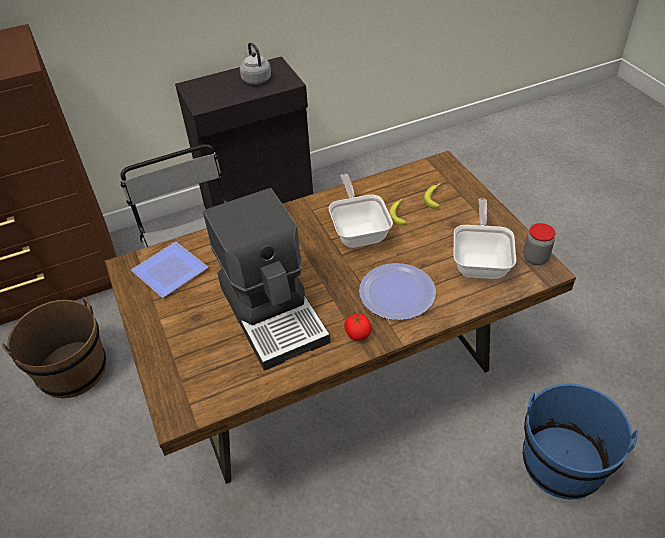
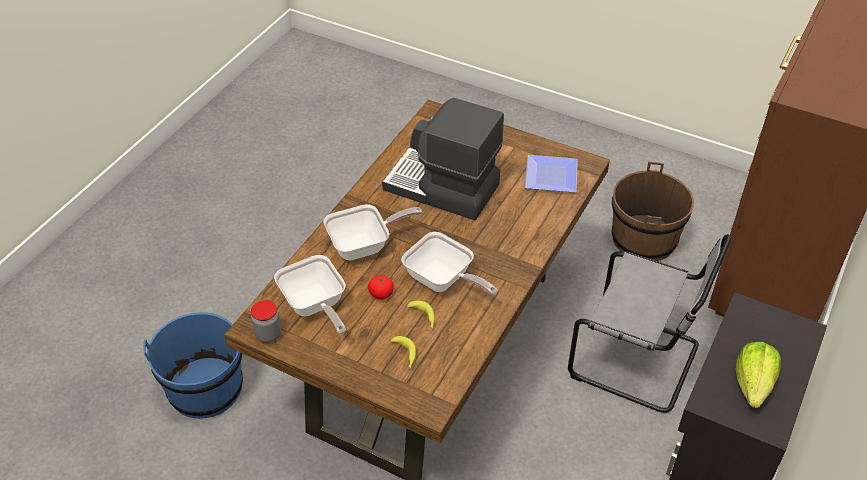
camera: 140 degrees right, 0 degrees up
(255, 79) = (753, 385): grey kettle -> lettuce
(358, 334) = (368, 204): tomato -> tomato (381, 294)
(397, 292) = (365, 246): plate -> frying pan

